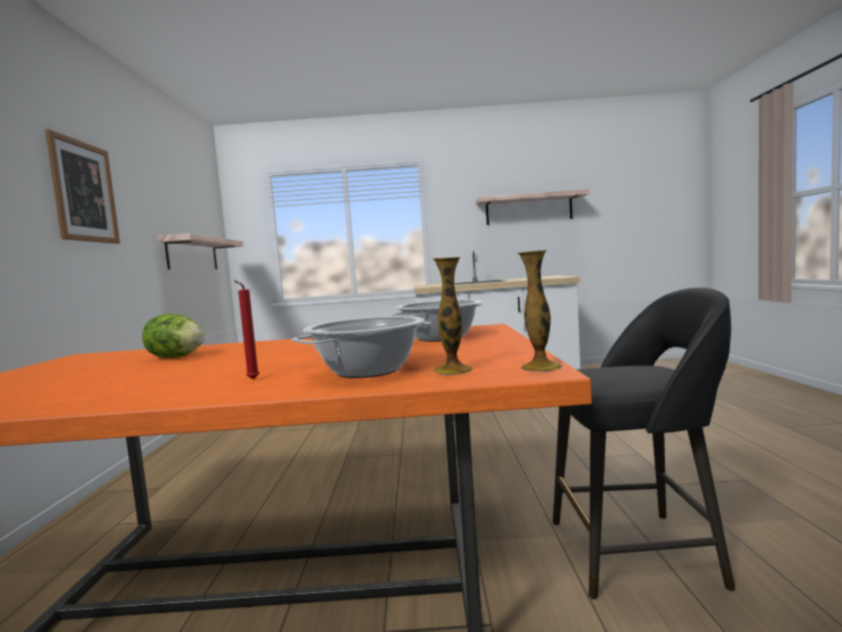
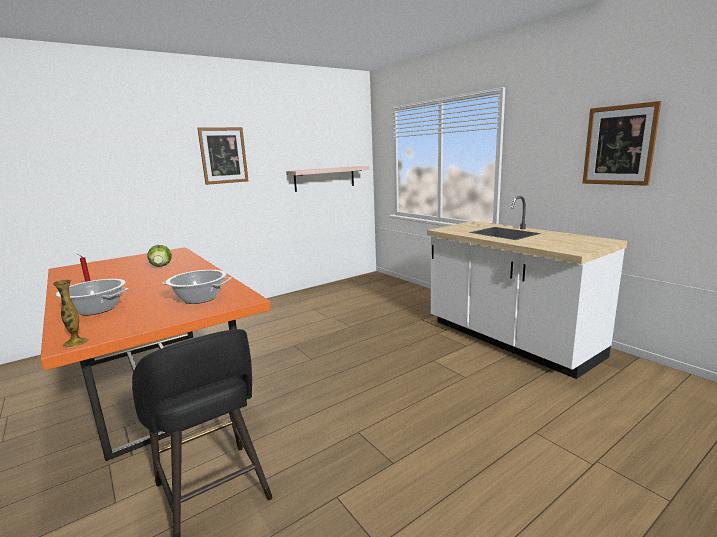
camera: 55 degrees right, 10 degrees up
(452, 370) = (83, 325): vase -> none
(528, 209) = (619, 145): shelf -> picture

